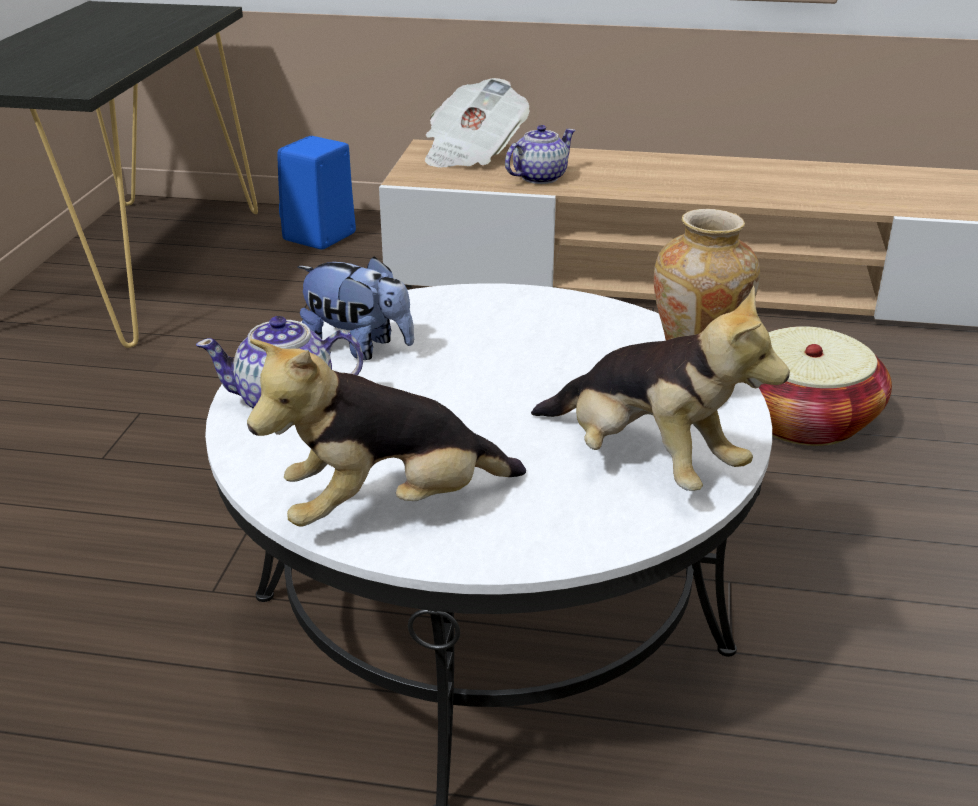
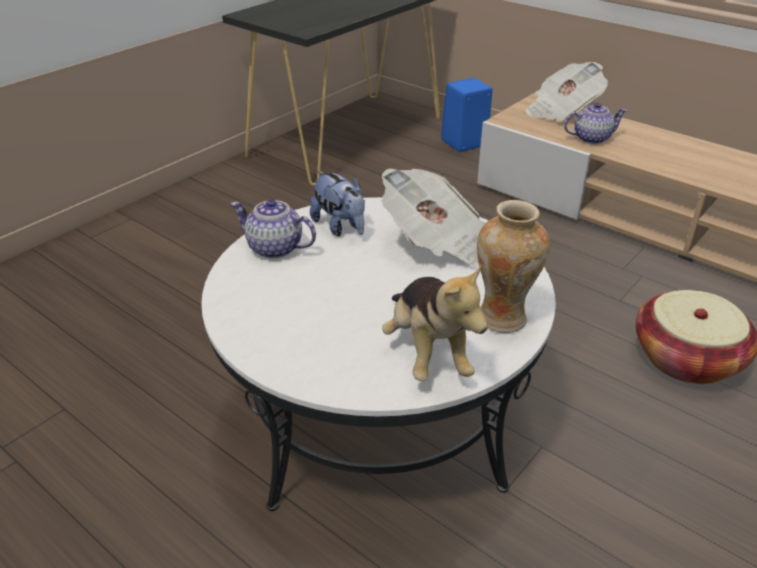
camera: 30 degrees right, 5 degrees up
(390, 508) = (267, 328): plush toy -> none
(515, 331) = (437, 243): none -> newspaper

